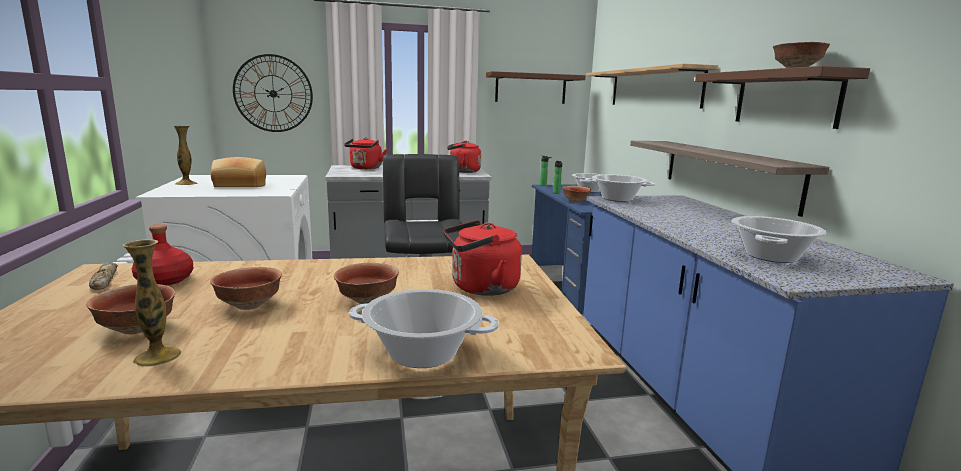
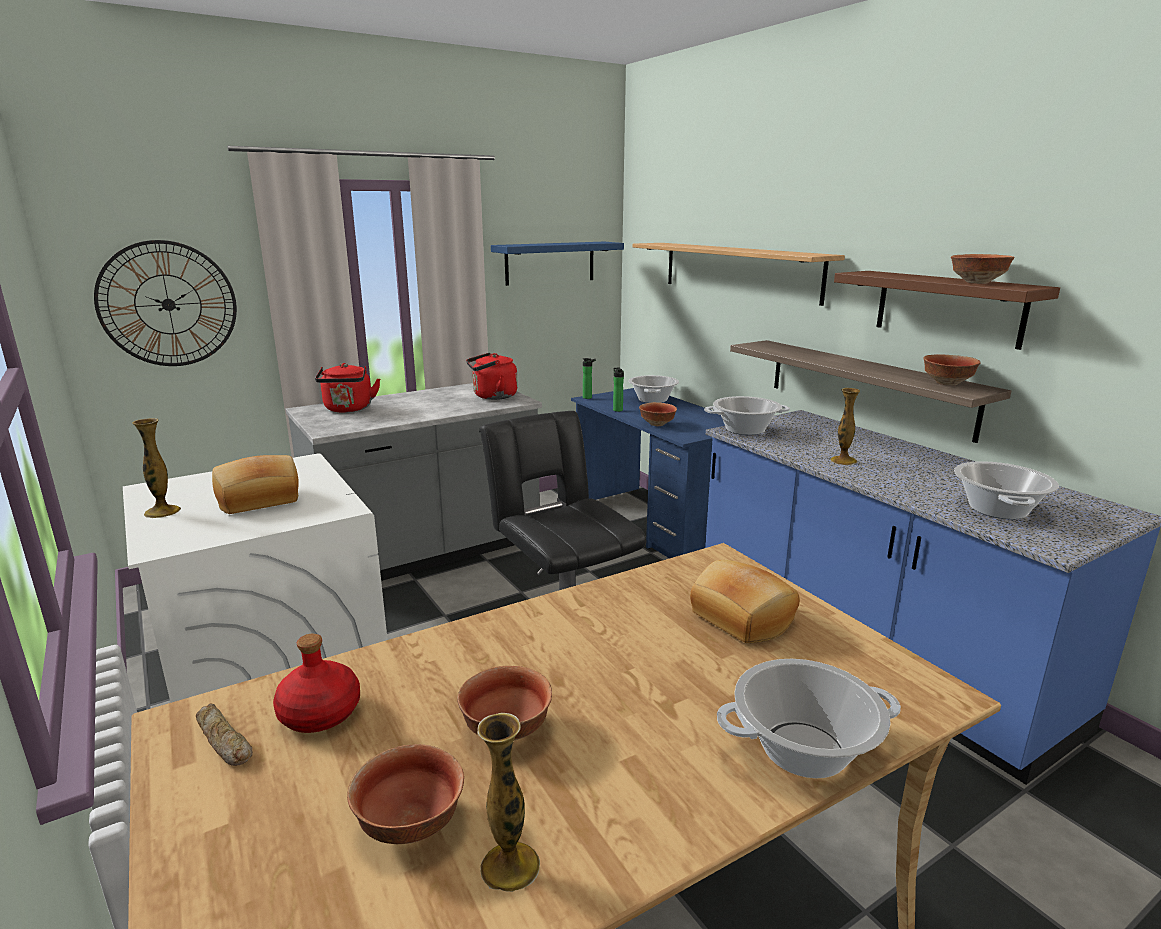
camera: 20 degrees left, 5 degrees up
(367, 300) = (641, 677): bowl -> bowl (948, 383)
(481, 288) = (740, 618): red kettle -> bread
(530, 88) = (550, 263): brown shelf -> blue shelf
(673, 219) = (843, 460): none -> vase

